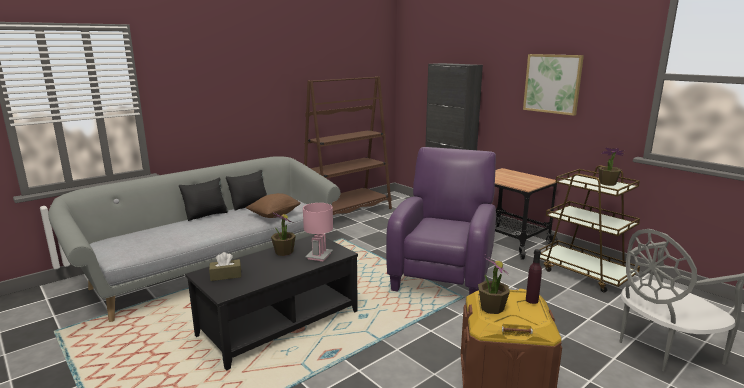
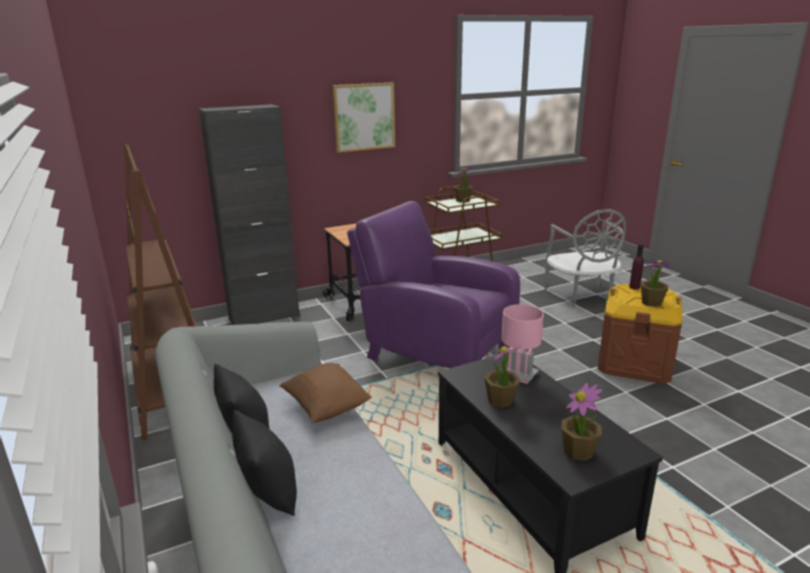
camera: 75 degrees left, 5 degrees up
(226, 275) = (578, 451): brown tissue box -> potted plant

